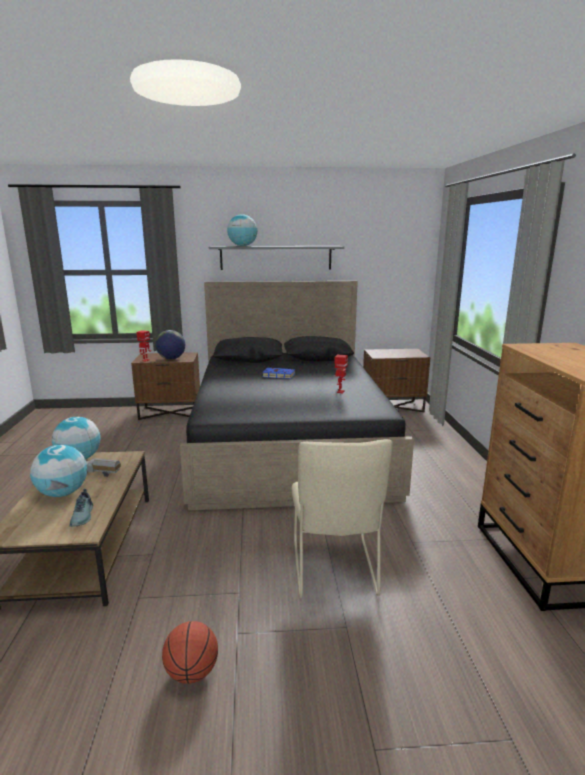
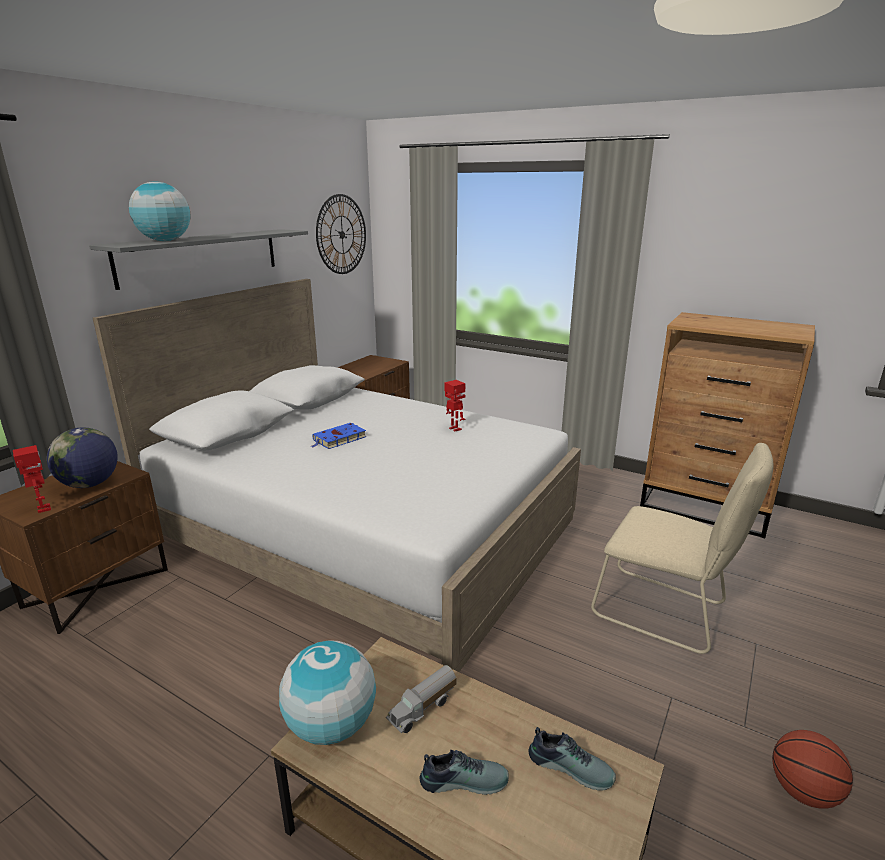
camera: 55 degrees left, 5 degrees up
(63, 493) = (463, 779): globe -> shoe
(289, 442) = (366, 527): black bed -> white bed
(401, 253) = (341, 234): none -> wall clock

